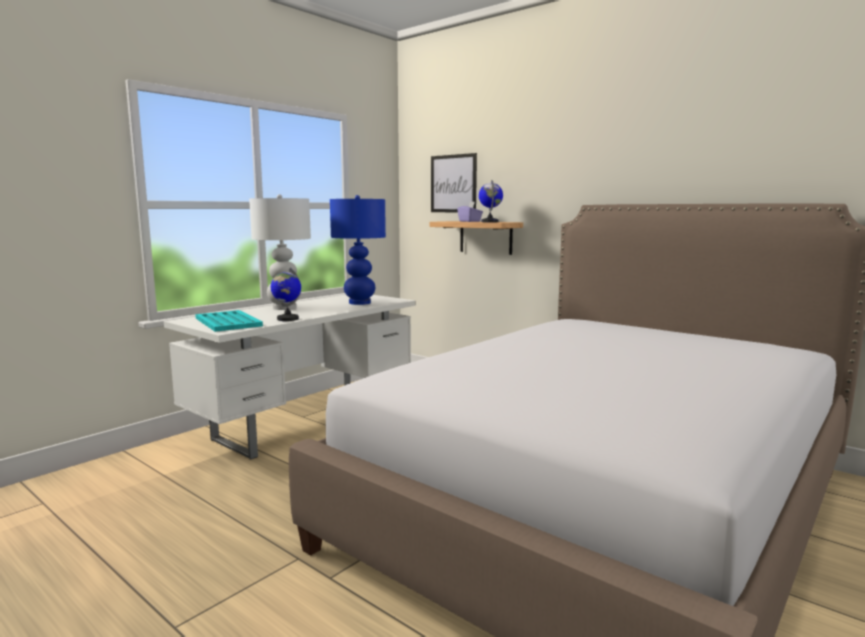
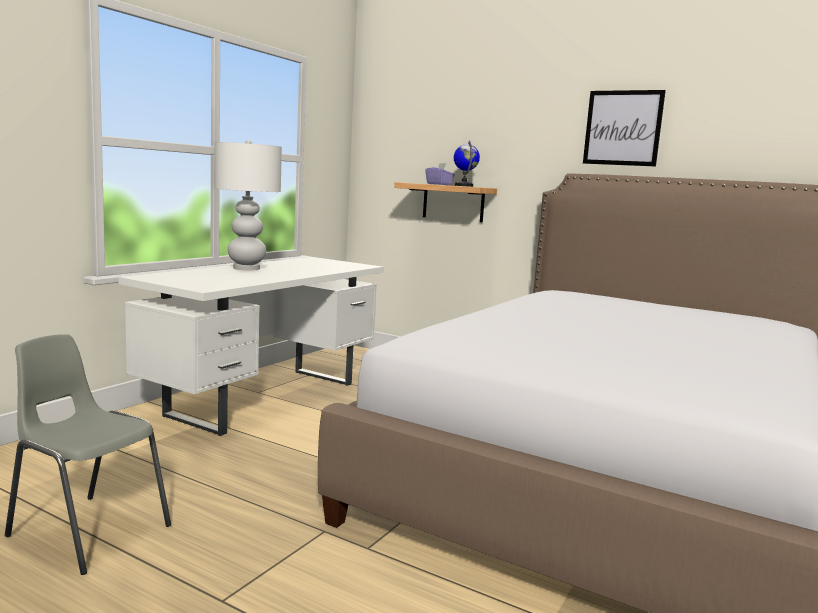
camera: 10 degrees left, 0 degrees up
(96, 551) = (88, 531): none -> grey chair
(228, 322) = (197, 280): turquoise tray -> none
(287, 319) = (263, 279): globe -> none
(360, 303) = (326, 266): blue table lamp -> none
(453, 183) = (418, 142): picture -> picture (622, 128)

